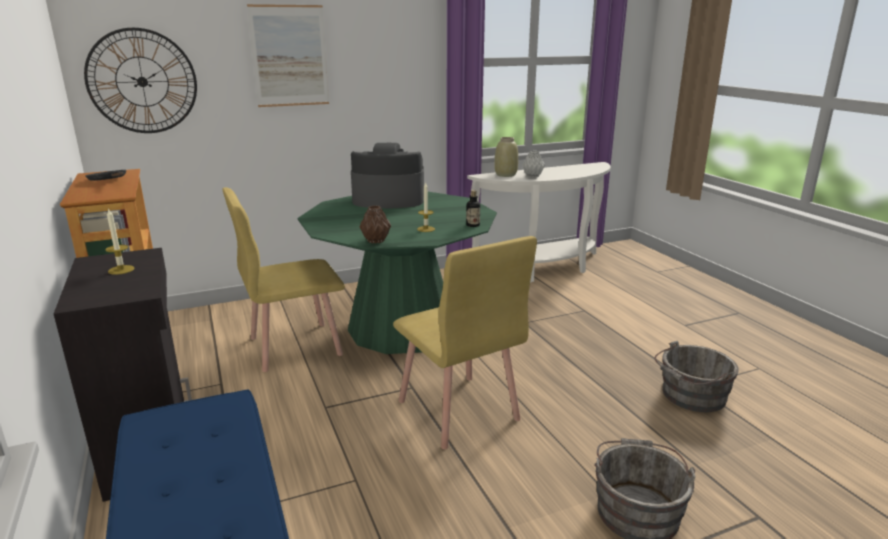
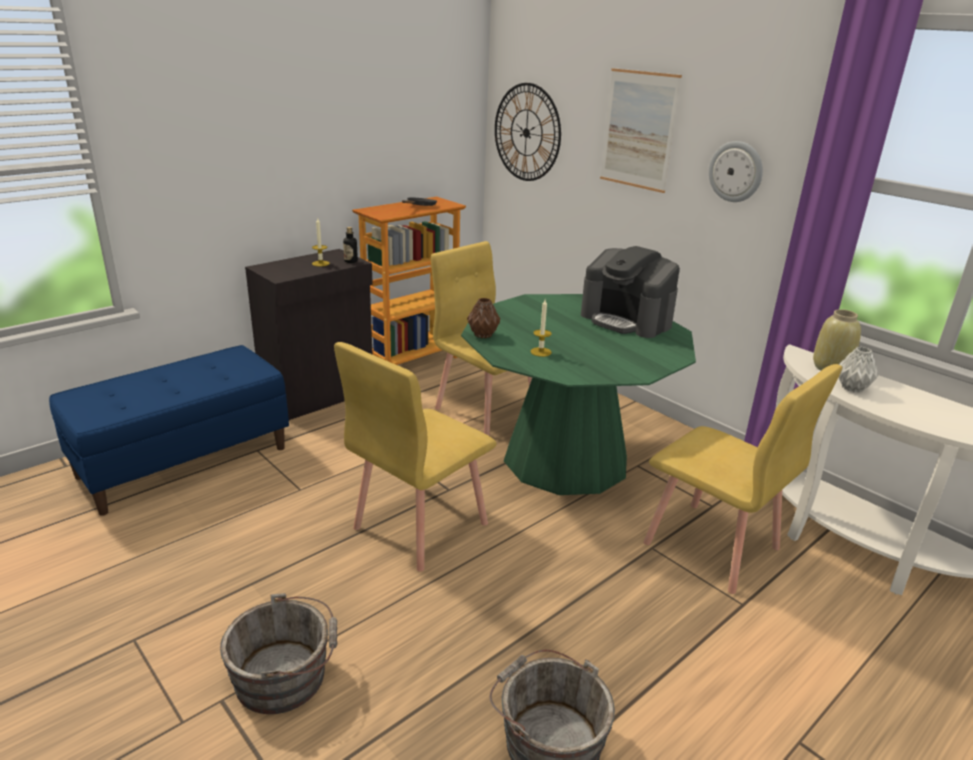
camera: 70 degrees right, 5 degrees up
(385, 73) = (736, 171): none -> wall clock
(388, 200) = (626, 320): coffee machine -> coffee machine turned 150 degrees clockwise
(473, 225) = (578, 374): bottle -> bottle (351, 261)
(530, 304) = (712, 546): none -> yellow chair

